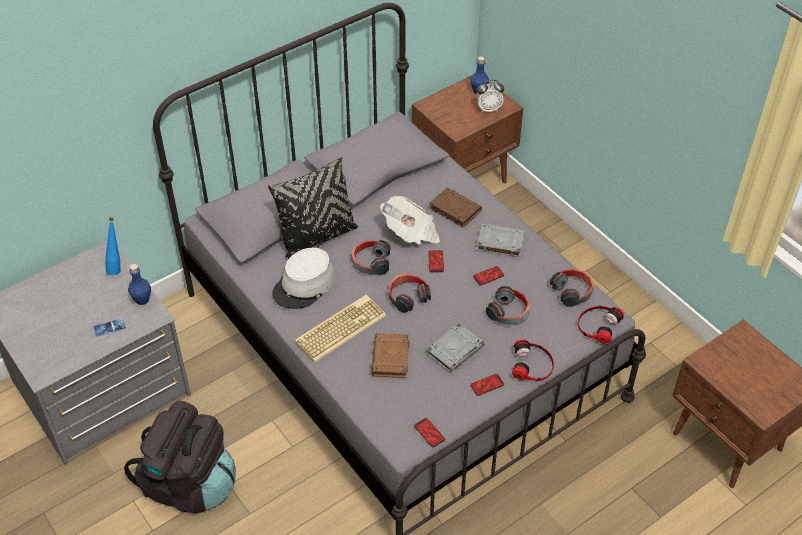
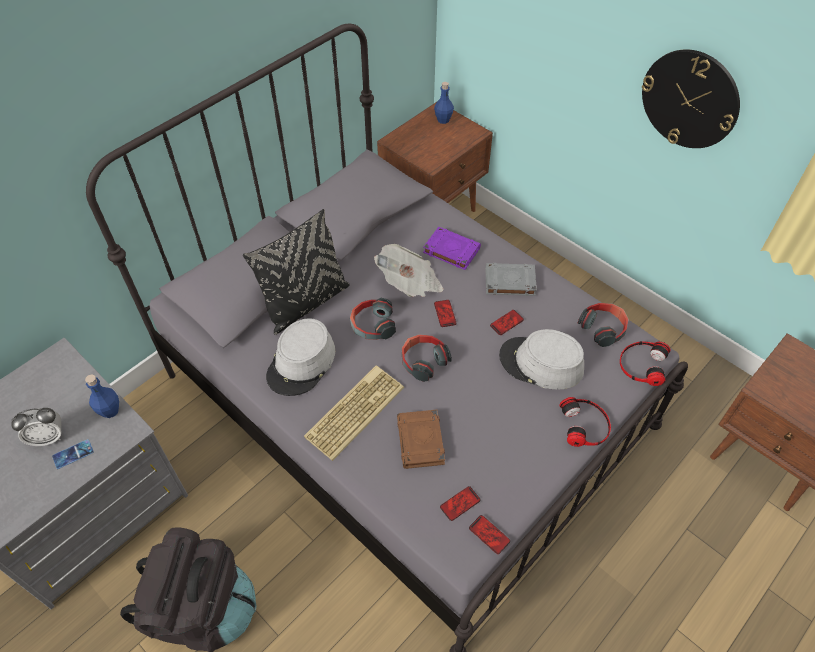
camera: 10 degrees left, 5 degrees up
(116, 267) = (74, 372): blue bottle -> none
(454, 209) = (450, 250): brown book -> purple book
(454, 350) = (492, 419): grey book -> none
(487, 385) = (540, 458): phone -> phone (460, 503)
(489, 109) = (458, 137): alarm clock -> alarm clock (48, 437)
(509, 313) = (541, 363): headphones -> grey hat
(670, 101) = (690, 99): none -> wall clock

